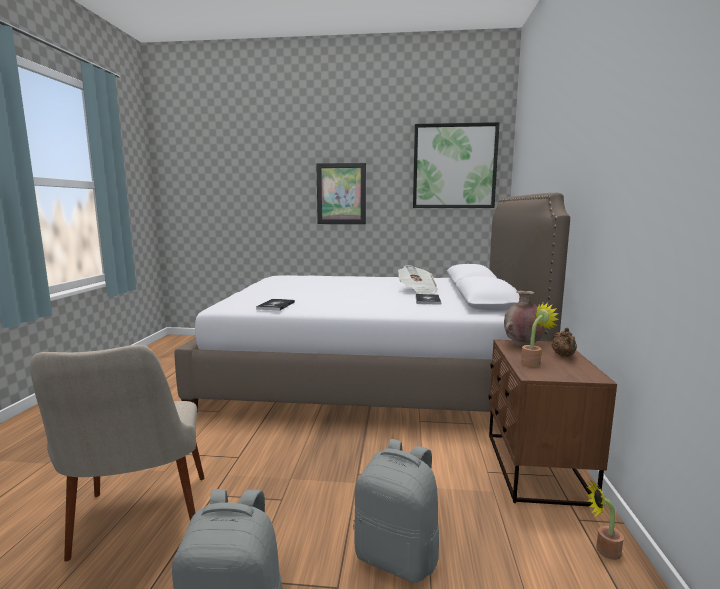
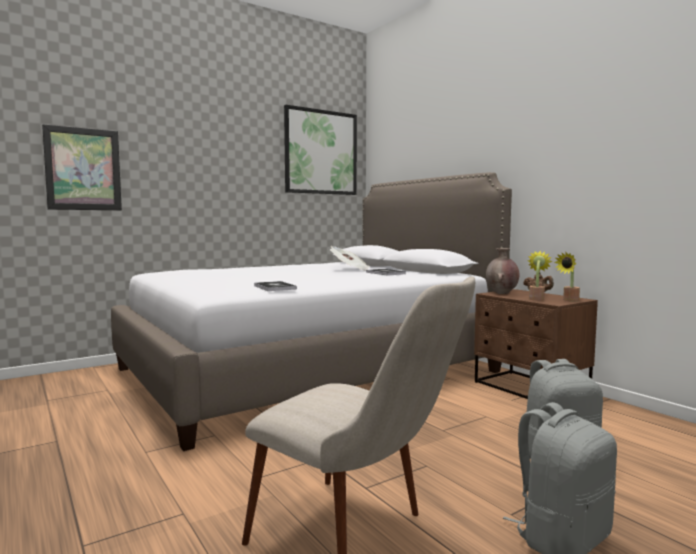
camera: 40 degrees left, 5 degrees down
(341, 194) = (209, 173): picture -> picture (83, 169)
(603, 550) = (625, 412): potted plant -> potted plant (569, 300)

